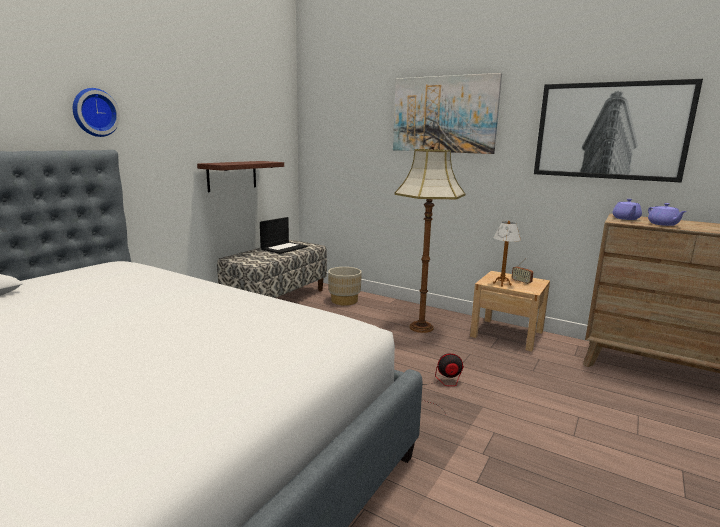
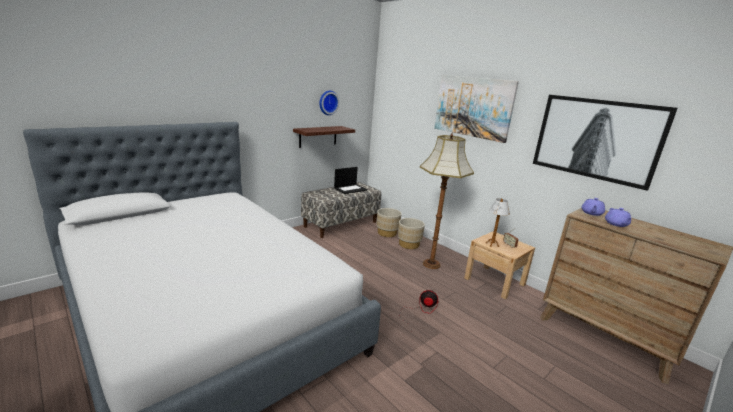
camera: 15 degrees right, 5 degrees up
(94, 112) = (227, 97): wall clock -> wall clock (328, 102)
(380, 310) = (409, 244): none -> beige planter

